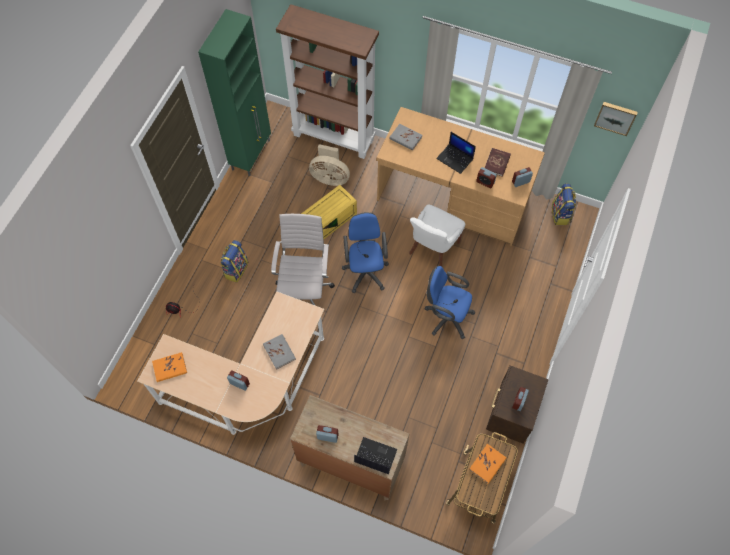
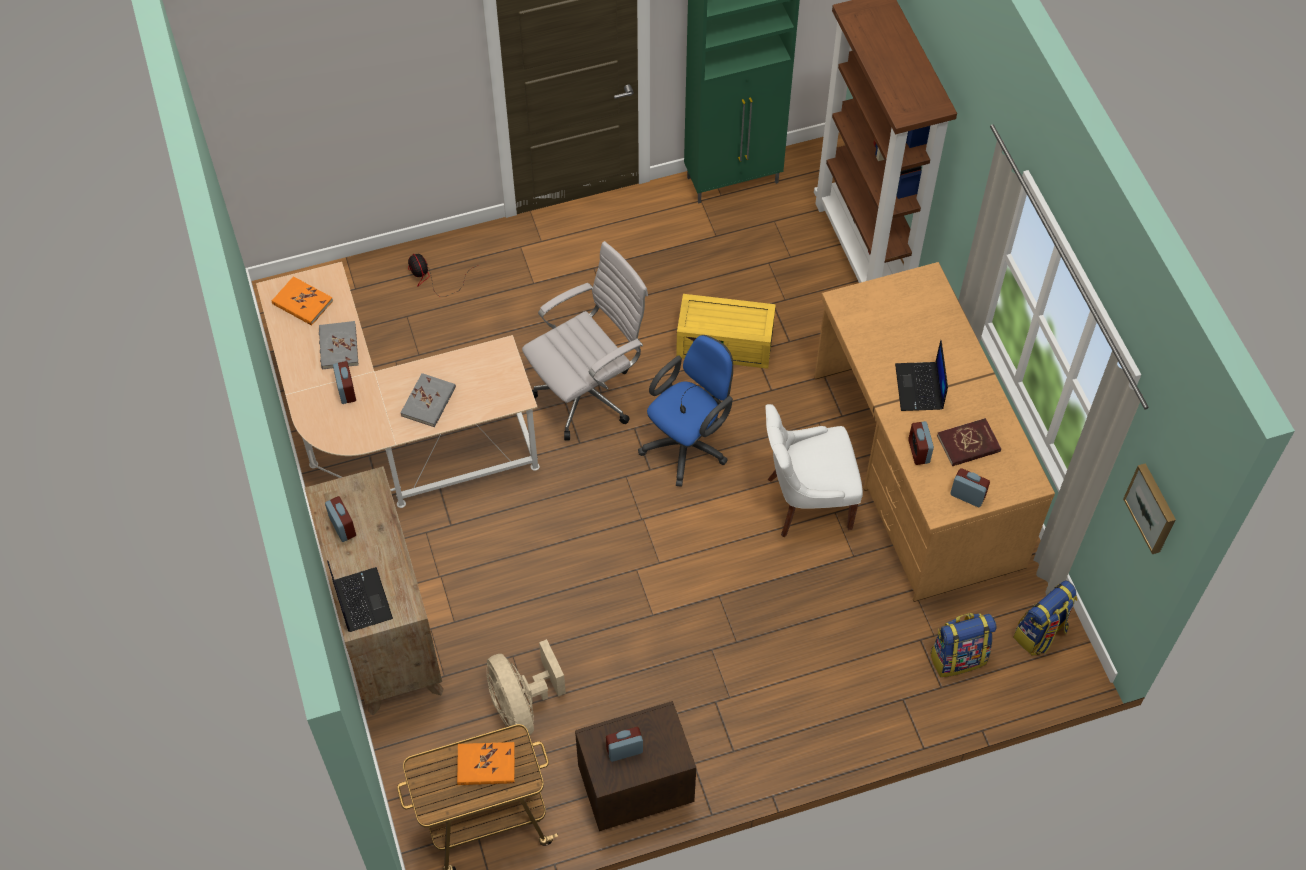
camera: 50 degrees right, 5 degrees down
(235, 269) = (543, 294): backpack -> backpack (958, 657)
(330, 177) = (792, 295): beige fan -> beige fan (522, 705)
(405, 138) = (890, 304): grey book -> grey book (338, 347)
(446, 316) = (712, 595): blue office chair -> none

